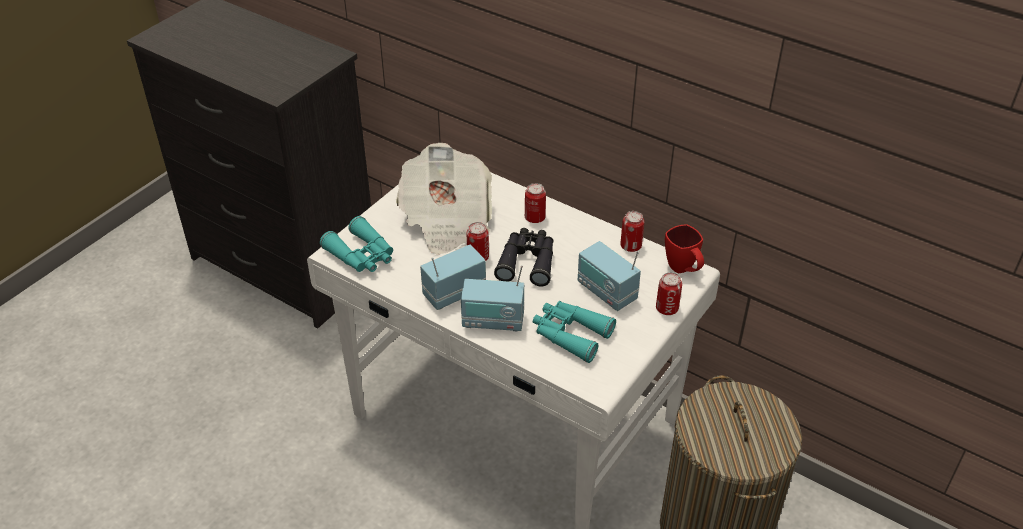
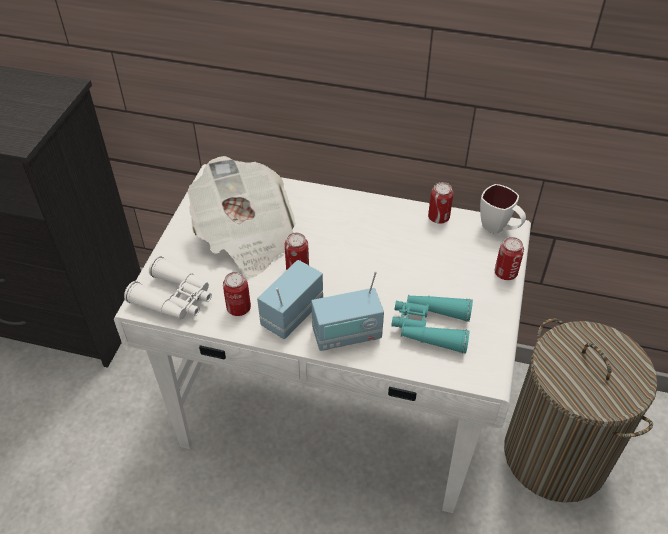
camera: 20 degrees left, 5 degrees up
(362, 255) = (174, 299): turquoise binoculars -> white binoculars
(527, 262) = (349, 260): black binoculars -> none
(534, 218) = (333, 211): can -> can (238, 308)
(606, 292) = (441, 271): radio -> none
(683, 270) = (499, 229): red mug -> white mug

